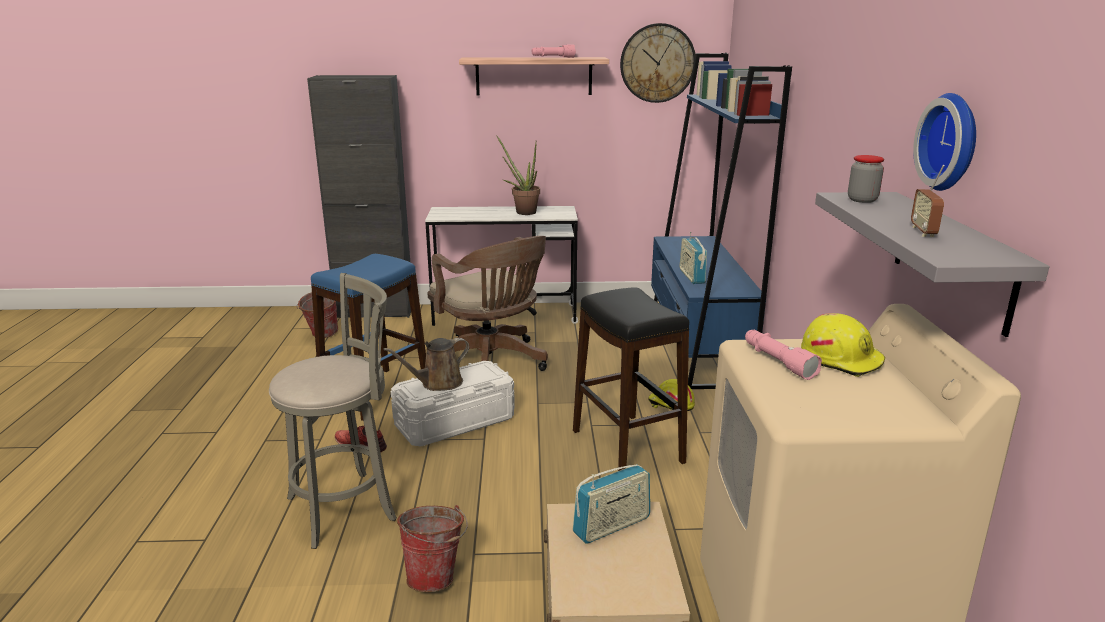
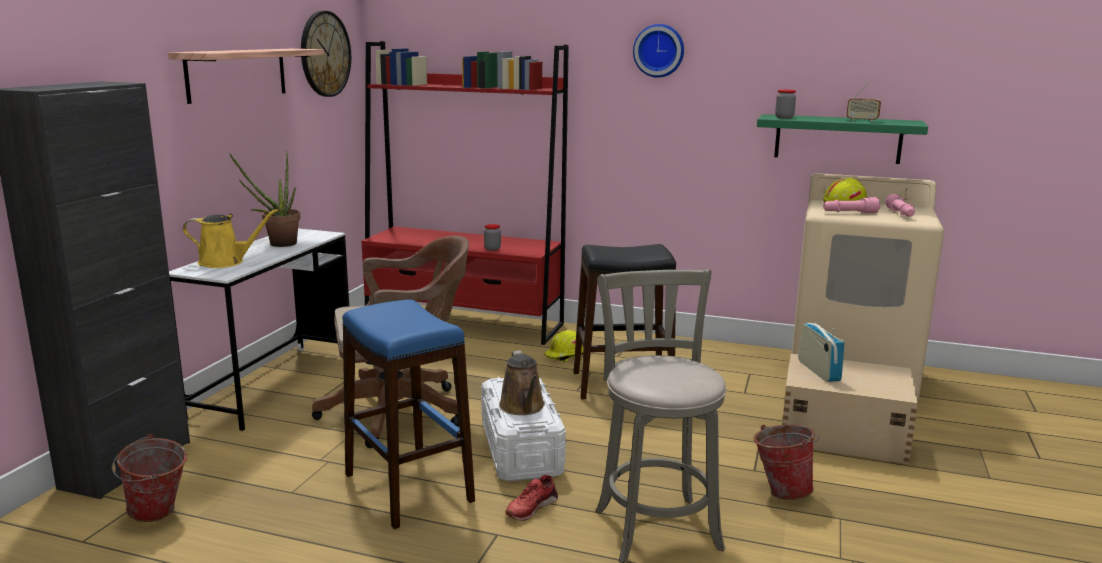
camera: 70 degrees left, 5 degrees down
(466, 211) = (225, 262): none -> yellow watering can
(553, 58) = (268, 49): pink flashlight -> pink flashlight (900, 214)
(692, 276) = (492, 249): radio -> jar
(698, 344) = (464, 323): blue bookcase -> red bookcase
(952, 142) = (820, 75): wall clock -> wall clock (659, 50)
(952, 259) = (837, 139): grey shelf -> green shelf

